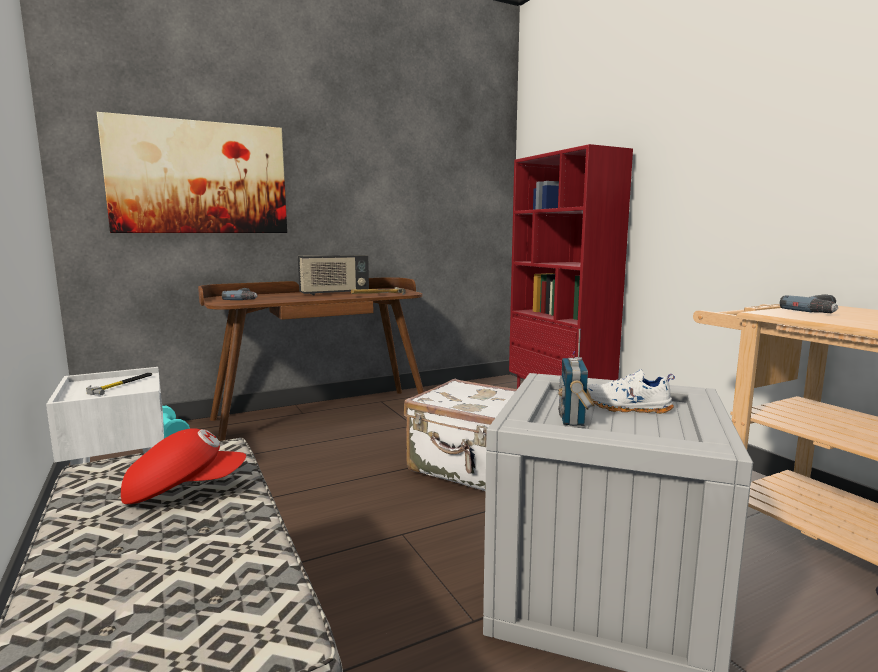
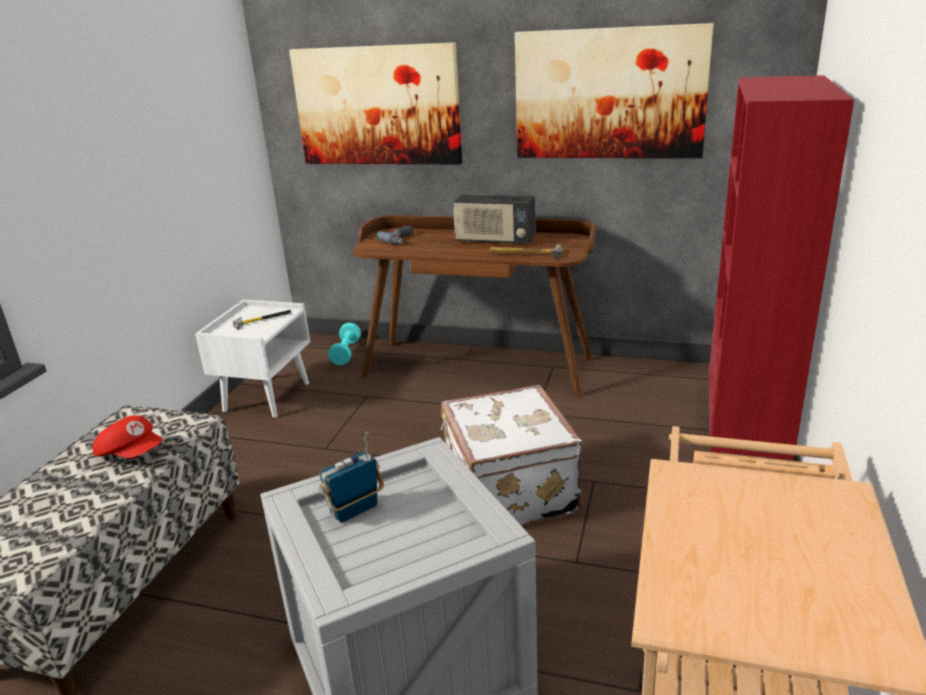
camera: 45 degrees right, 15 degrees up
(401, 181) = (609, 94): none -> picture
(626, 408) = (421, 520): white shoe -> none
(821, 311) = (769, 502): power drill -> none

